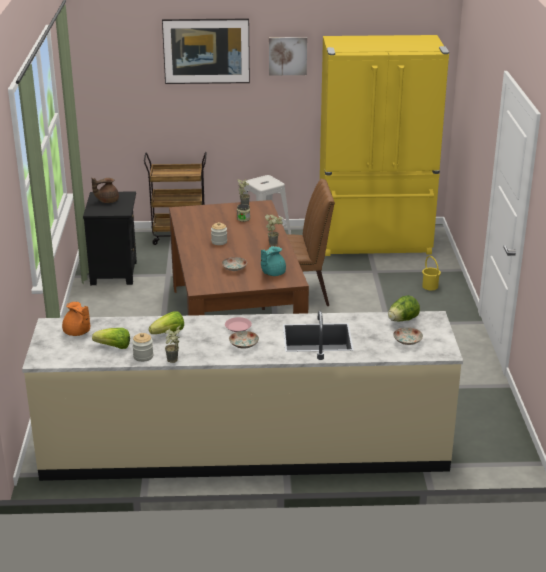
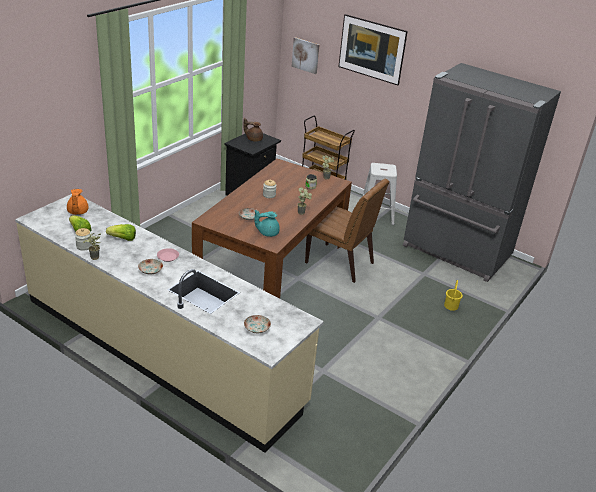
camera: 35 degrees right, 5 degrees up
(287, 55) = (431, 71): picture -> picture (306, 55)
(375, 242) = (455, 252): yellow fridge -> grey fridge
(402, 320) = (280, 311): lettuce -> none

